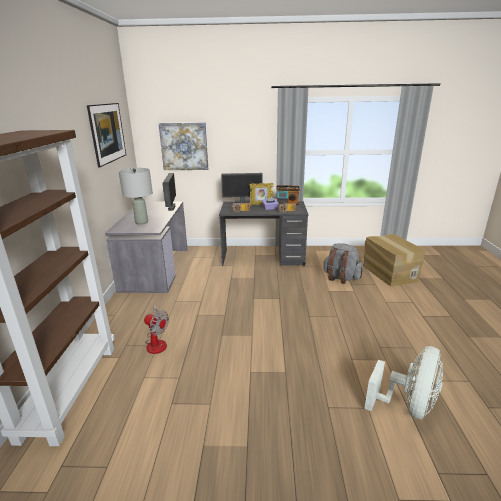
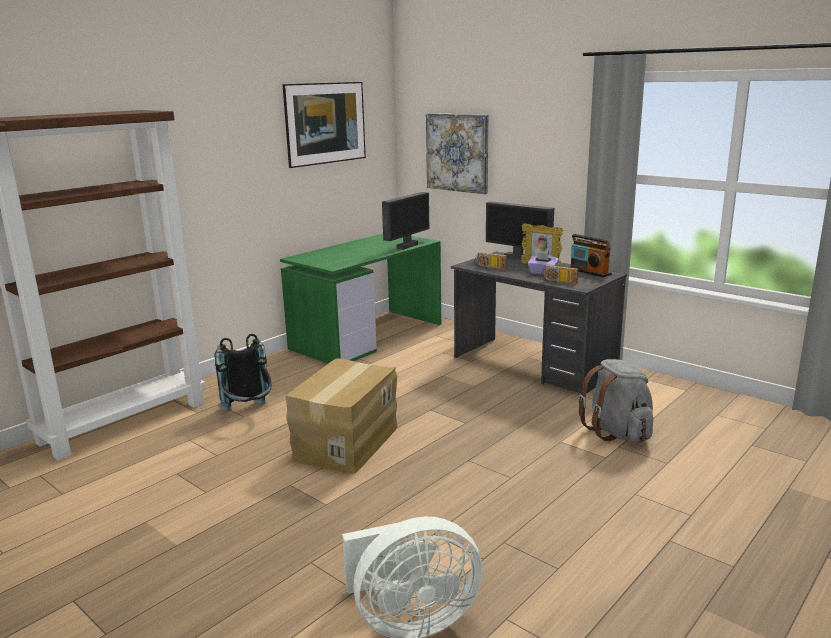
camera: 40 degrees right, 5 degrees down
(141, 222) = (337, 255): grey table lamp -> none
(155, 268) = (367, 336): grey desk -> green desk
(157, 342) = (249, 413): fan -> black backpack
(389, 273) = (732, 457): cardboard box -> cardboard box (345, 442)

